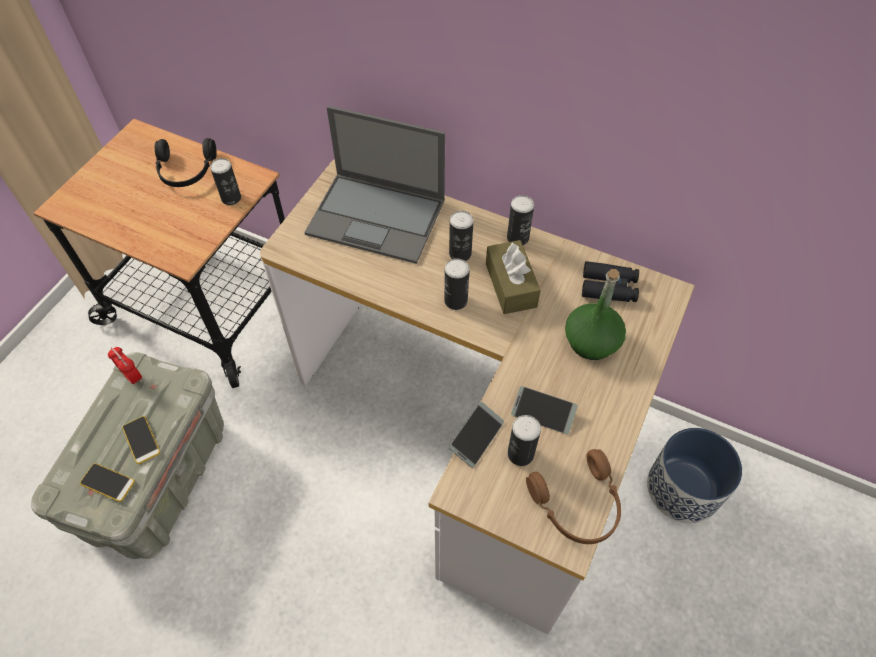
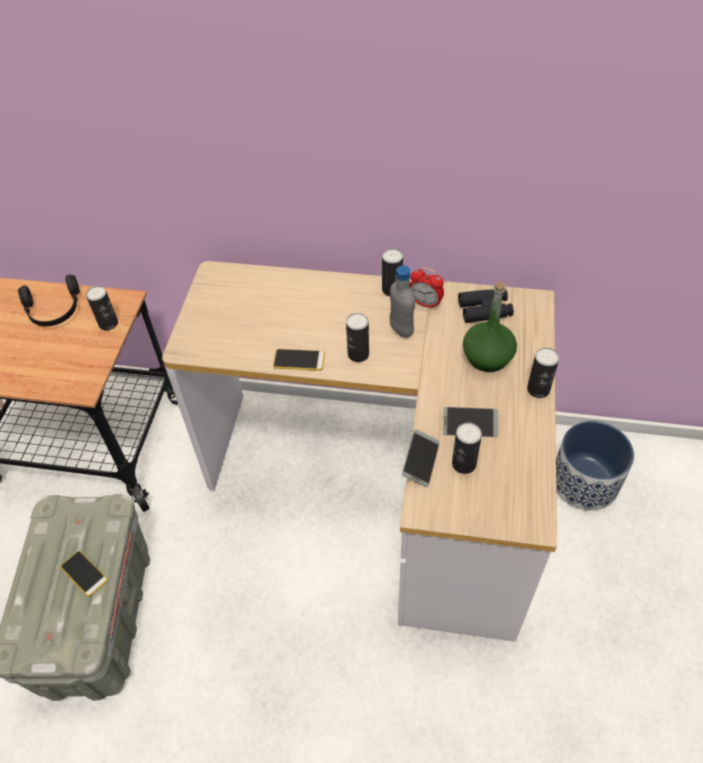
camera: 15 degrees left, 5 degrees down
(107, 482) = (64, 622): phone -> phone (299, 360)
(132, 376) = (53, 518): alarm clock -> alarm clock (425, 303)
(378, 217) = (261, 302): laptop -> none
(460, 253) = (346, 314): can -> can (538, 389)
(510, 285) = (401, 329): brown tissue box -> grey bottle
(578, 505) = (528, 491): brown headphones -> none

